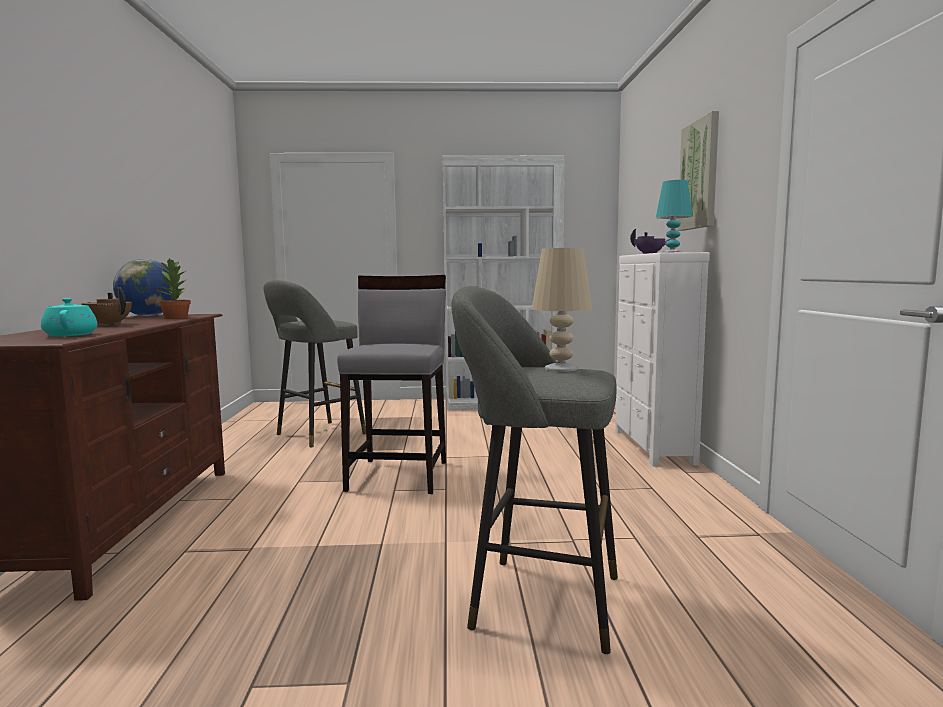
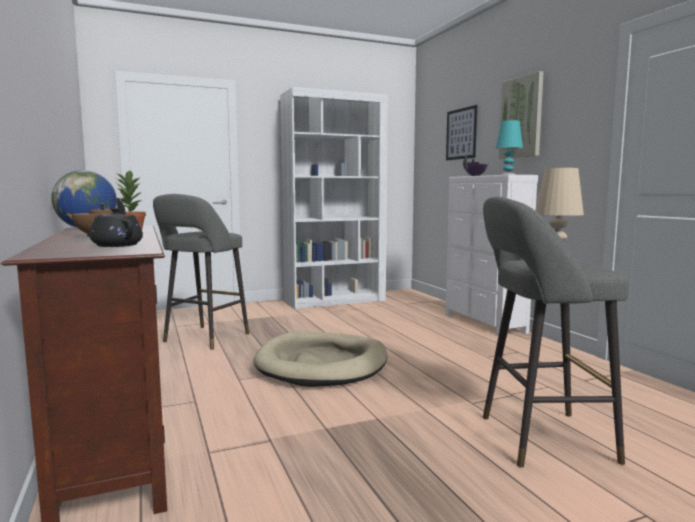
camera: 20 degrees left, 0 degrees up
(71, 335) = (116, 245): turquoise teapot -> black teapot
(399, 475) = (322, 364): grey stool -> beige dog bed
(652, 199) = (461, 134): none -> picture

